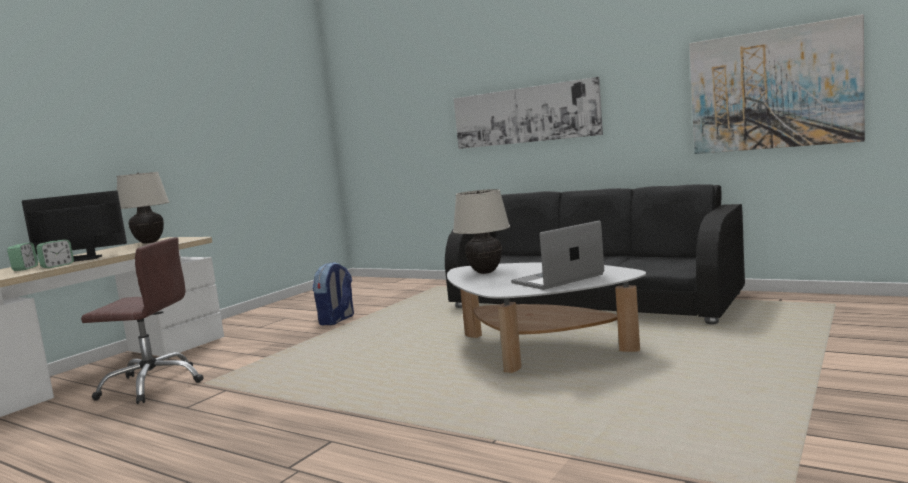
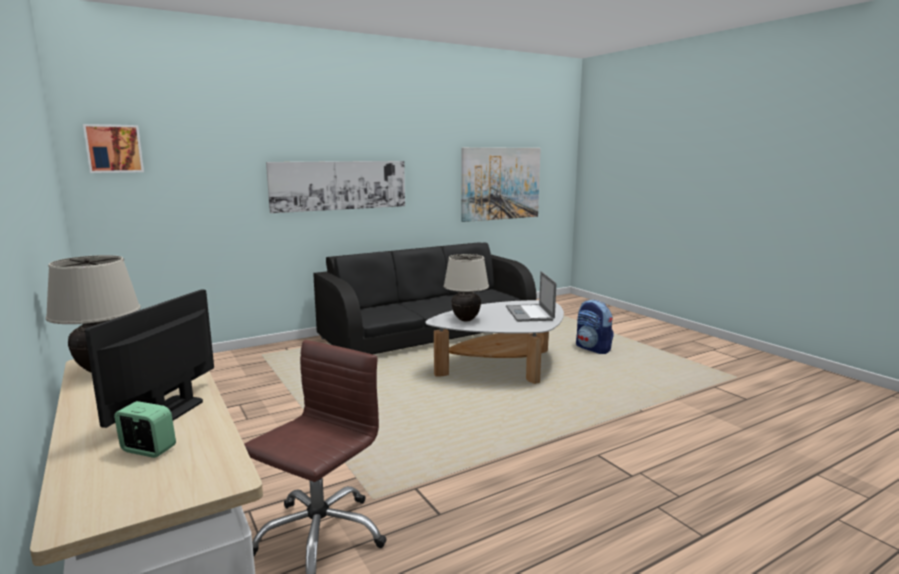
camera: 65 degrees left, 5 degrees up
(57, 266) = (206, 424): alarm clock -> none
(337, 320) = (275, 408): backpack -> backpack (593, 349)
(358, 101) = (114, 148): none -> picture

